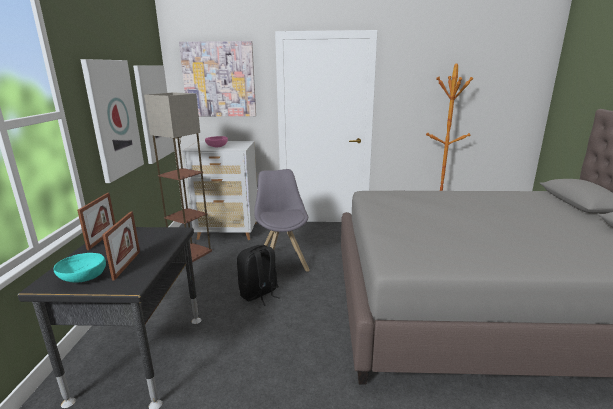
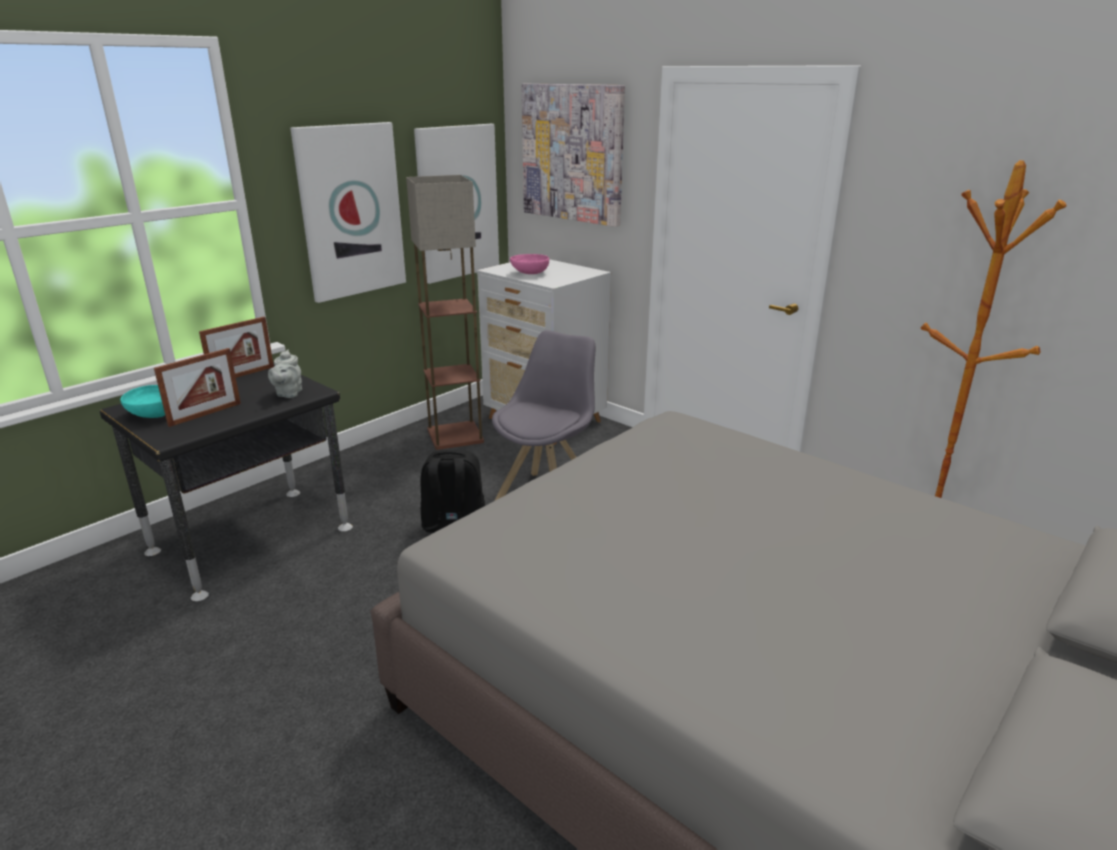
camera: 40 degrees right, 5 degrees up
(162, 237) = (288, 394): none -> grey teapot

